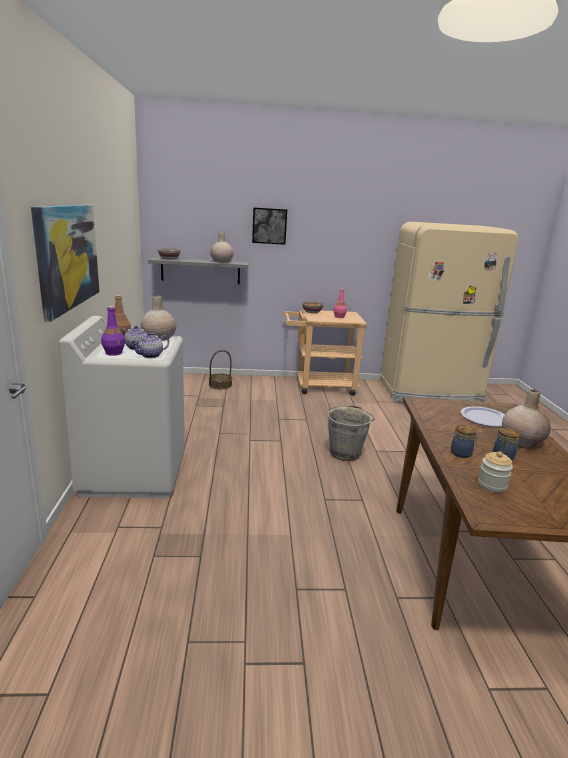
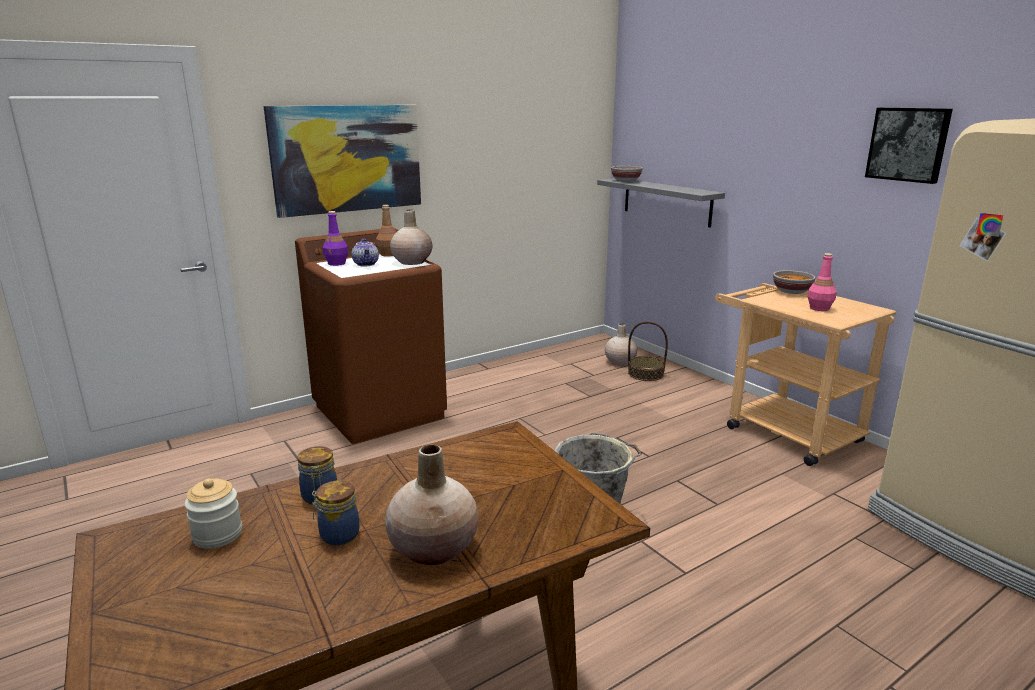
camera: 60 degrees right, 0 degrees up
(134, 473) = (380, 411): white washing machine -> brown washing machine
(150, 356) = (347, 272): teapot -> none
(221, 261) = (681, 189): beige vase -> beige vase (619, 362)
(269, 226) = (759, 133): picture -> picture (908, 144)
(485, 418) = (508, 500): plate -> none

